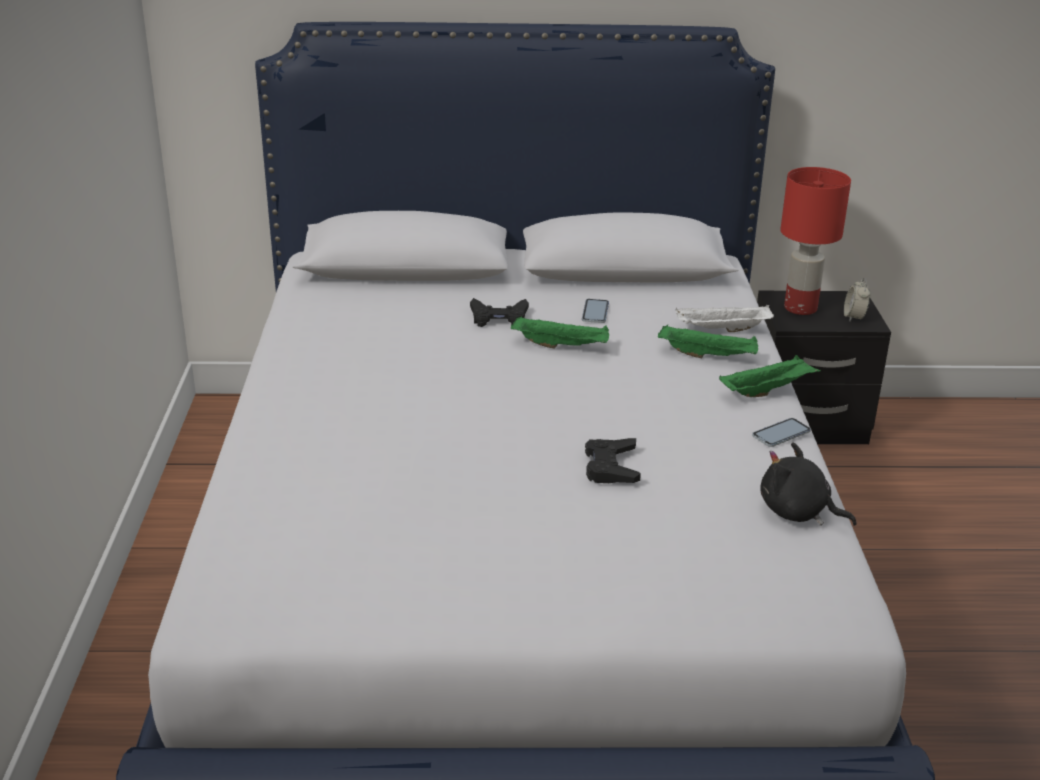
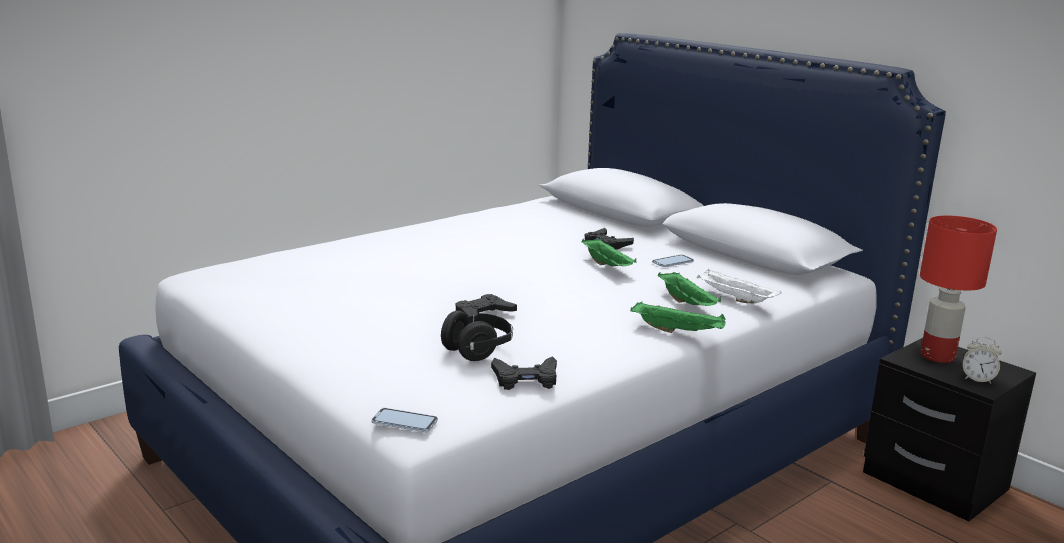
camera: 50 degrees right, 10 degrees down
(704, 510) = (478, 350): none -> black headphones
(781, 434) = (624, 349): phone -> phone (404, 422)
(798, 513) = (526, 379): black plush toy -> black game controller
(854, 317) = (977, 379): alarm clock -> alarm clock turned 120 degrees counterclockwise

